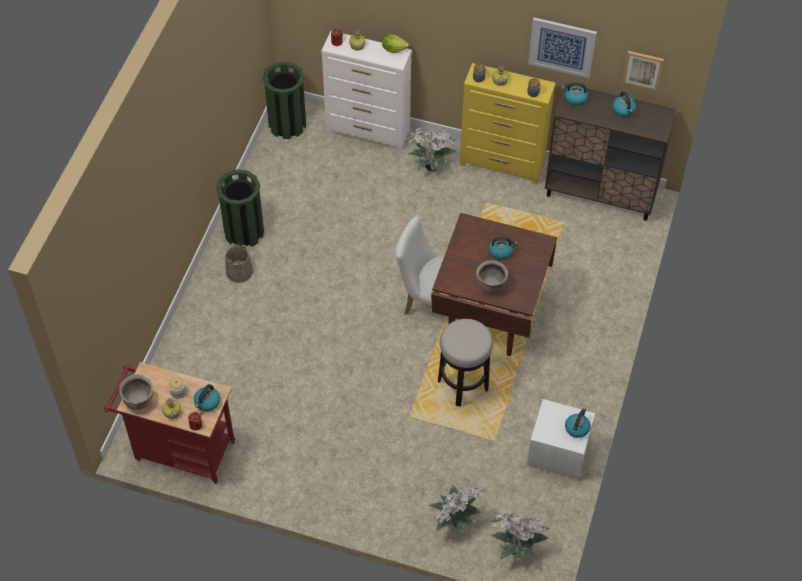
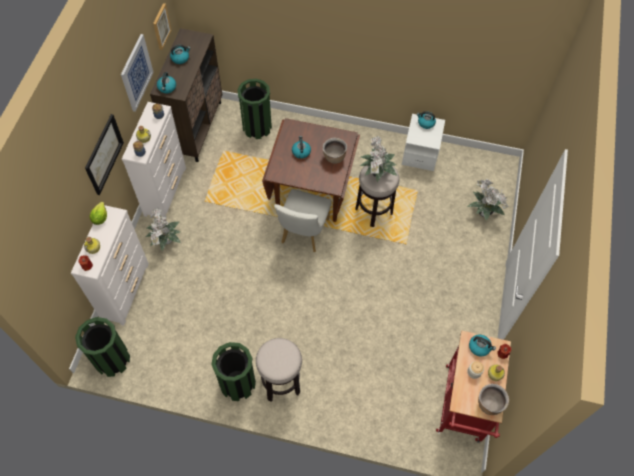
camera: 95 degrees left, 5 degrees up
(239, 271) = (280, 383): beige bucket -> stool
(454, 31) = (103, 154): none -> picture
(502, 164) = (165, 191): yellow dresser -> white dresser
(516, 548) = (496, 176): potted plant -> potted plant (376, 174)
(603, 259) = (257, 127): none -> green trash can

